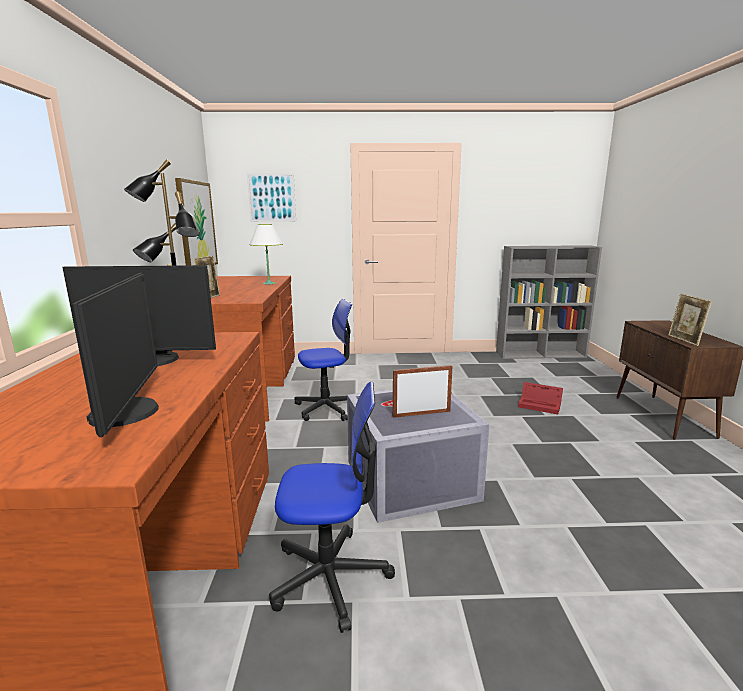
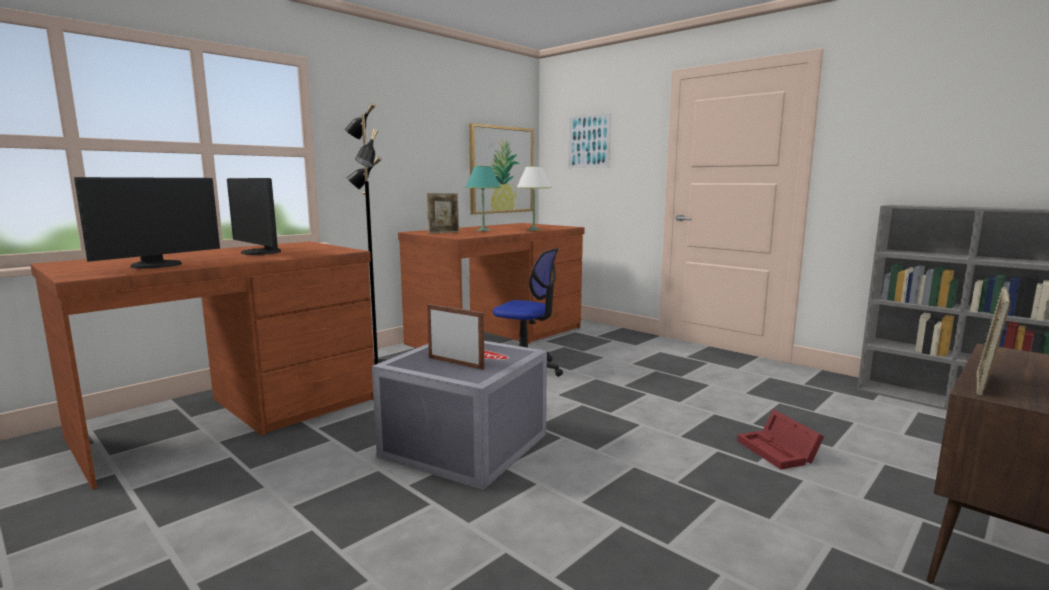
camera: 45 degrees right, 5 degrees down
(229, 290) = (483, 230): none -> turquoise table lamp
(330, 577) = (285, 468): office chair -> none

